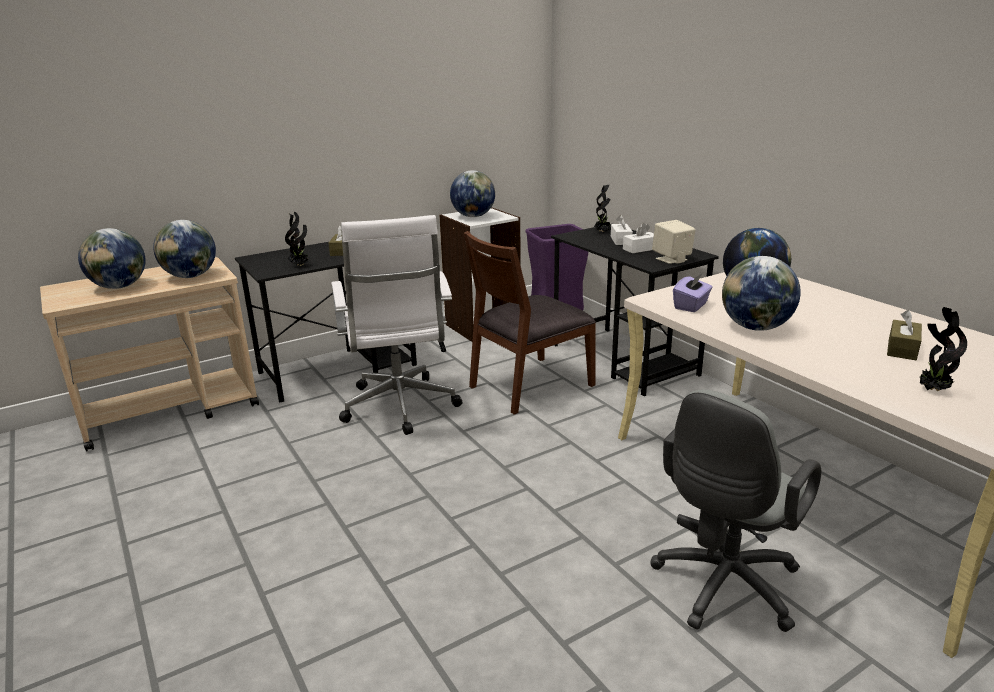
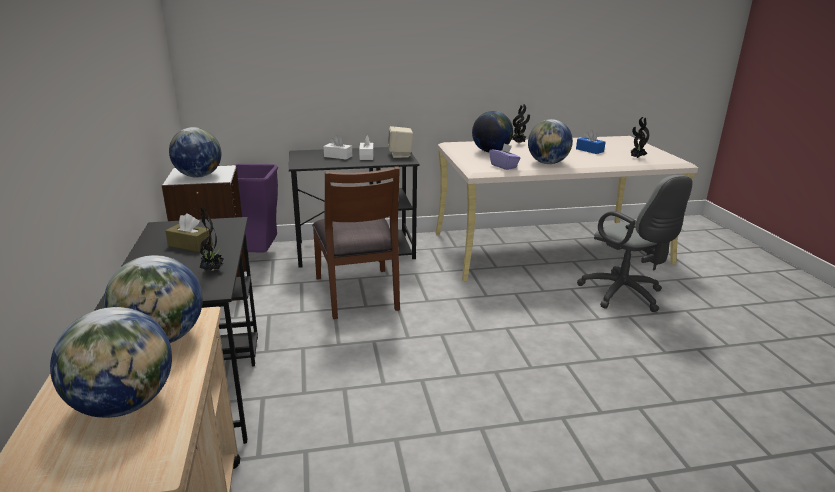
camera: 70 degrees left, 0 degrees up
(400, 408) = (340, 361): white office chair -> none
(602, 232) = (307, 156): potted plant -> potted plant (519, 143)
(902, 349) = (589, 150): brown tissue box -> blue tissue box

